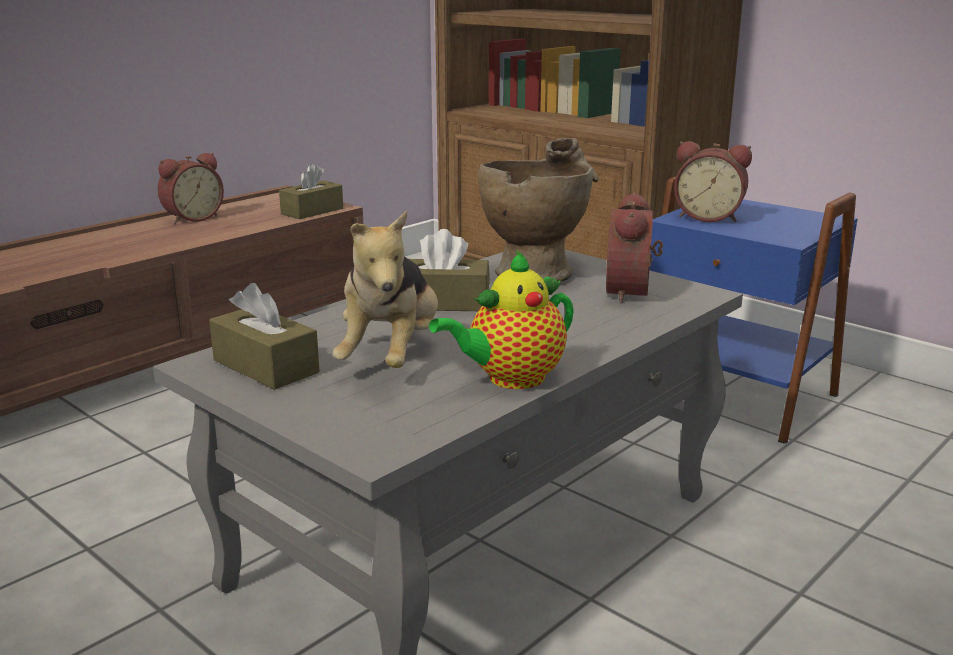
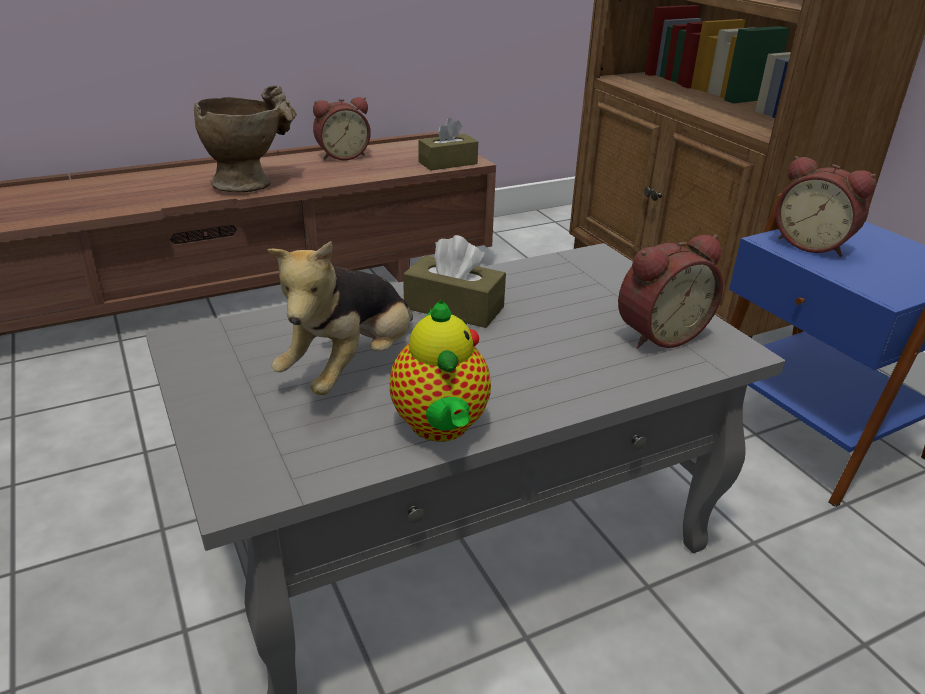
camera: 20 degrees right, 10 degrees up
(265, 366) = (233, 355): brown tissue box -> none
(510, 379) = (440, 427): teapot -> teapot turned 90 degrees counterclockwise
(538, 271) = (578, 284): beige vase -> beige vase (251, 183)
(633, 292) = (658, 334): alarm clock -> alarm clock turned 150 degrees counterclockwise

